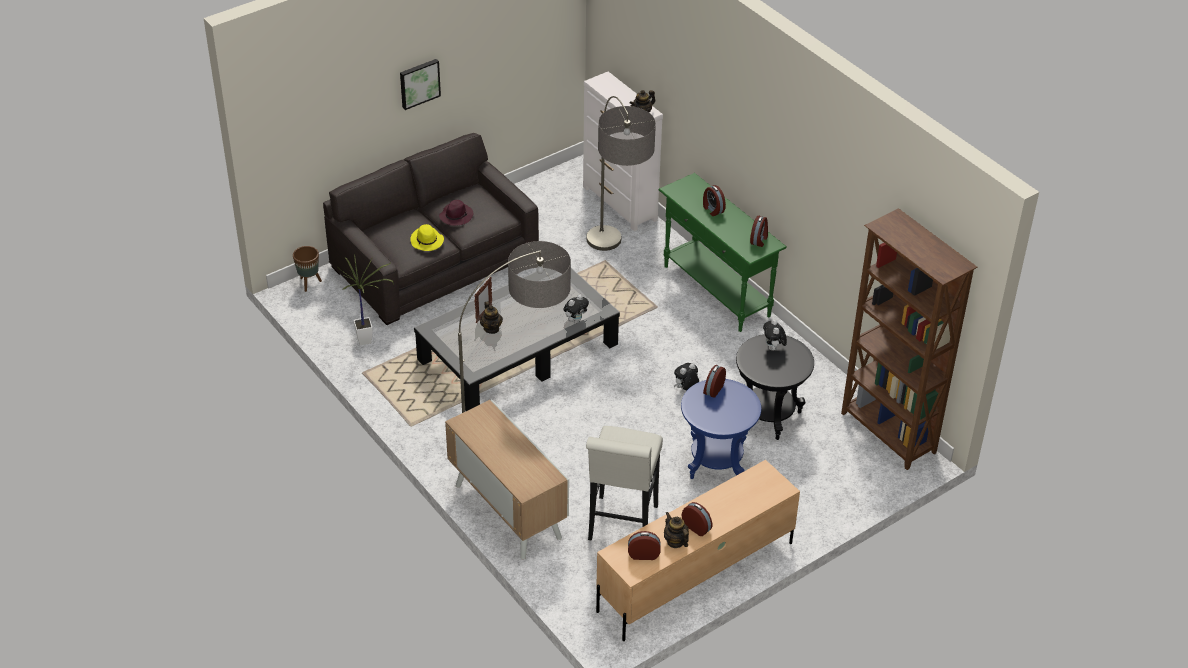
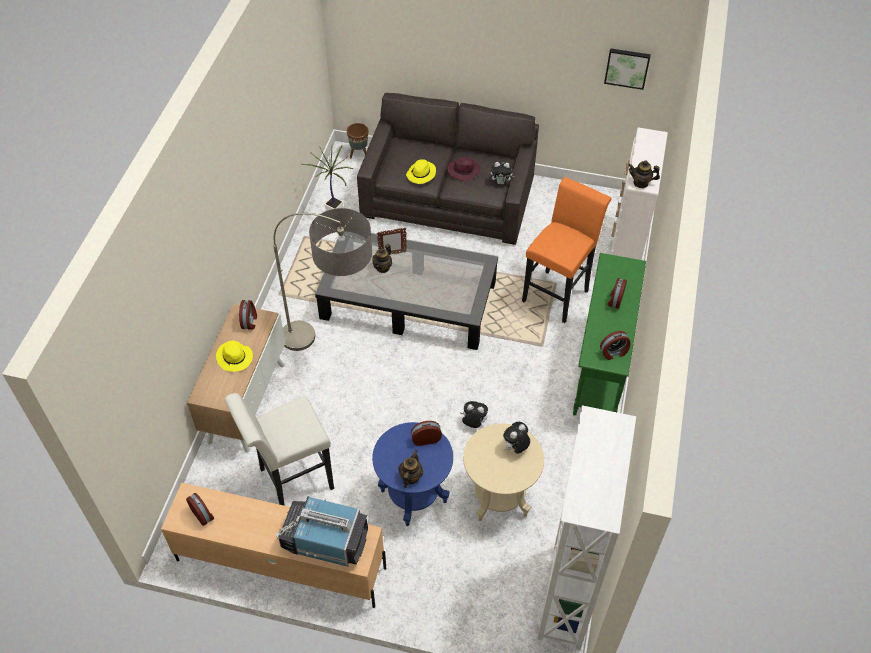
camera: 50 degrees right, 10 degrees up
(419, 83) = (491, 46): picture -> picture (627, 67)
(508, 450) = (235, 358): none -> yellow hat
(575, 320) = (441, 306): plush toy -> plush toy (501, 182)
(616, 266) = (558, 293): floor lamp -> orange stool
(675, 541) = (234, 526): teapot -> teapot (410, 477)
(697, 527) = (262, 530): alarm clock -> alarm clock (249, 321)
(744, 496) = (324, 540): none -> television
(769, 417) = (499, 497): black side table -> beige side table
(888, 434) = (565, 596): brown bookcase -> white bookcase

